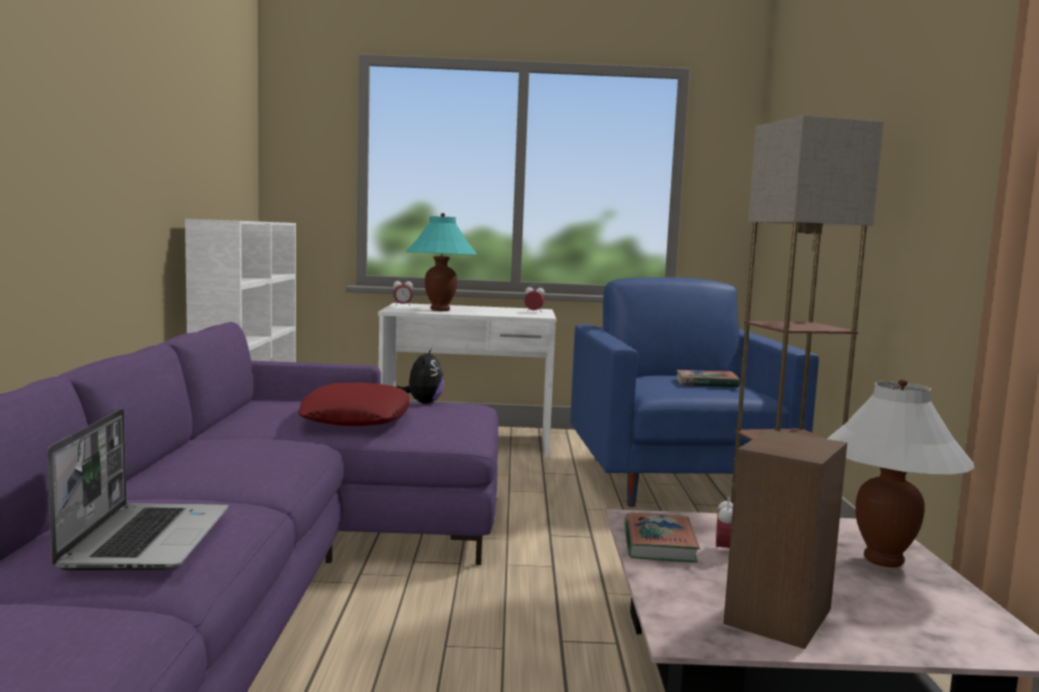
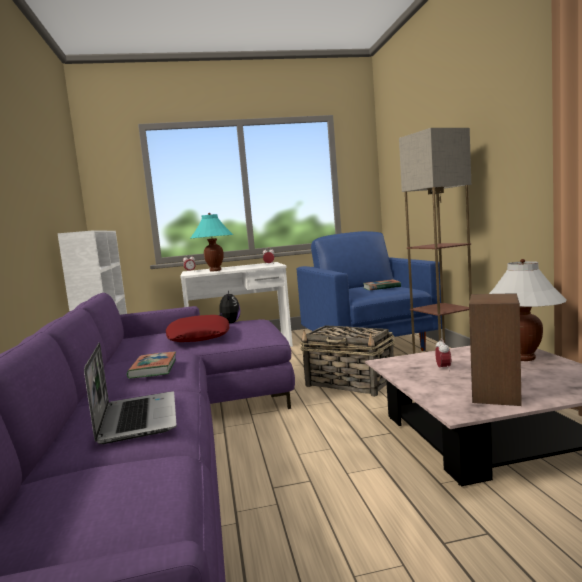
camera: 10 degrees left, 0 degrees up
(603, 541) = (350, 383): none -> basket
(659, 544) = (407, 372): book -> book (153, 369)

